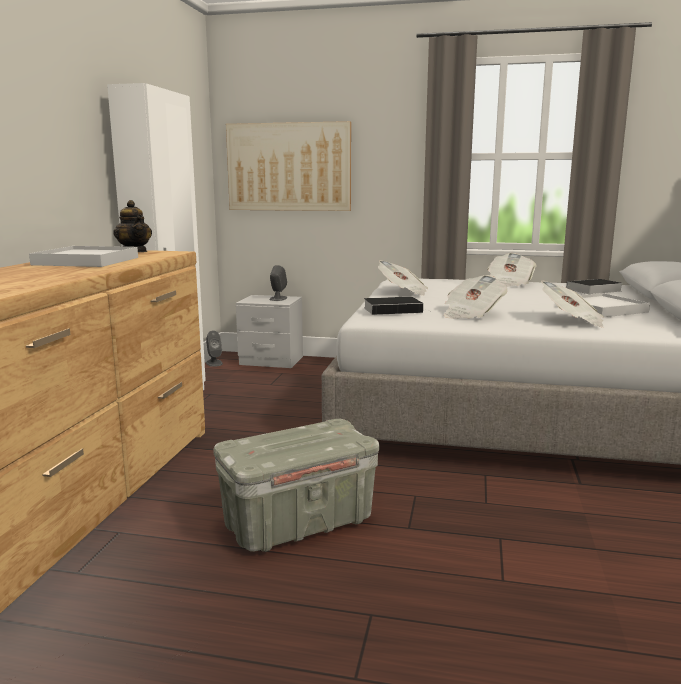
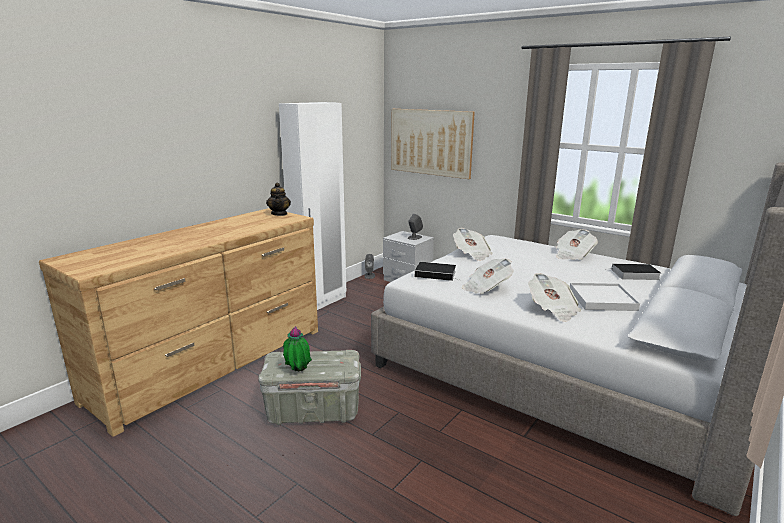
camera: 25 degrees right, 5 degrees up
(86, 261) = (236, 224): white tray -> none
(292, 454) = (297, 372): none -> potted plant

